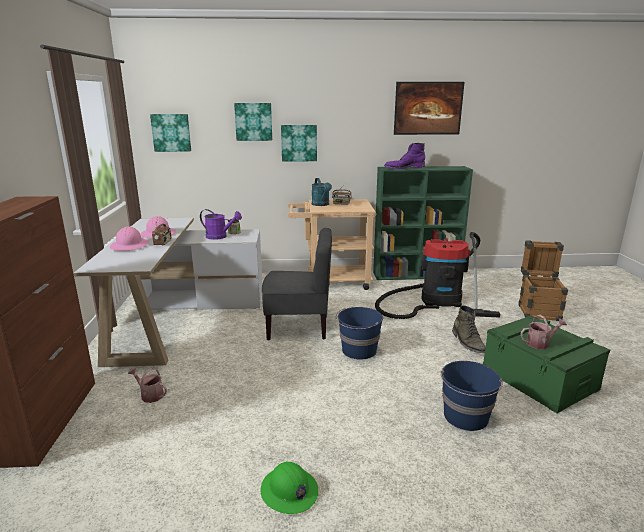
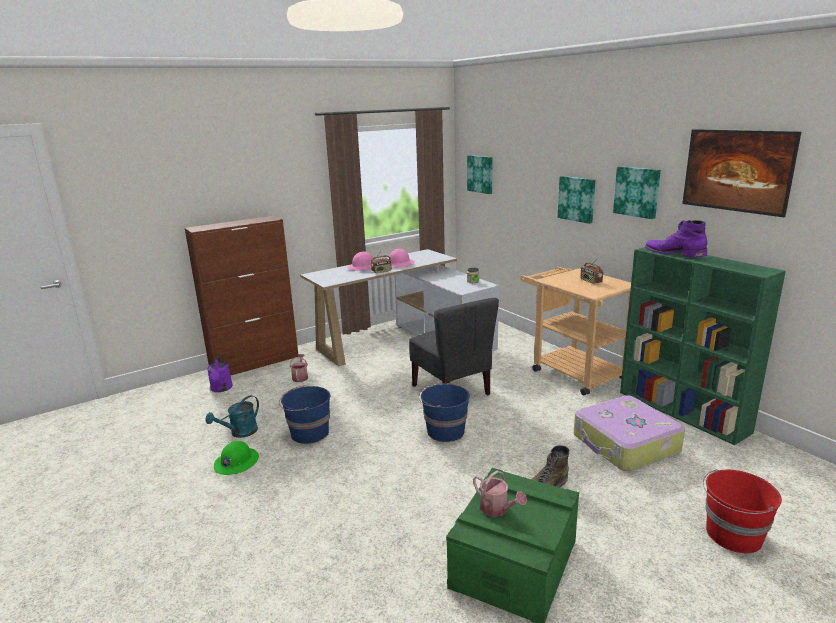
camera: 60 degrees right, 0 degrees up
(220, 237) = (453, 281): purple watering can -> purple watering can (221, 389)
(253, 121) = (540, 170): picture -> picture (637, 192)
(321, 204) = (566, 276): turquoise watering can -> turquoise watering can (240, 433)
(436, 301) = (625, 444): vacuum cleaner -> suitcase
(466, 417) = (385, 522): blue bucket -> blue bucket (309, 433)
(538, 310) = (733, 535): crate -> red bucket

